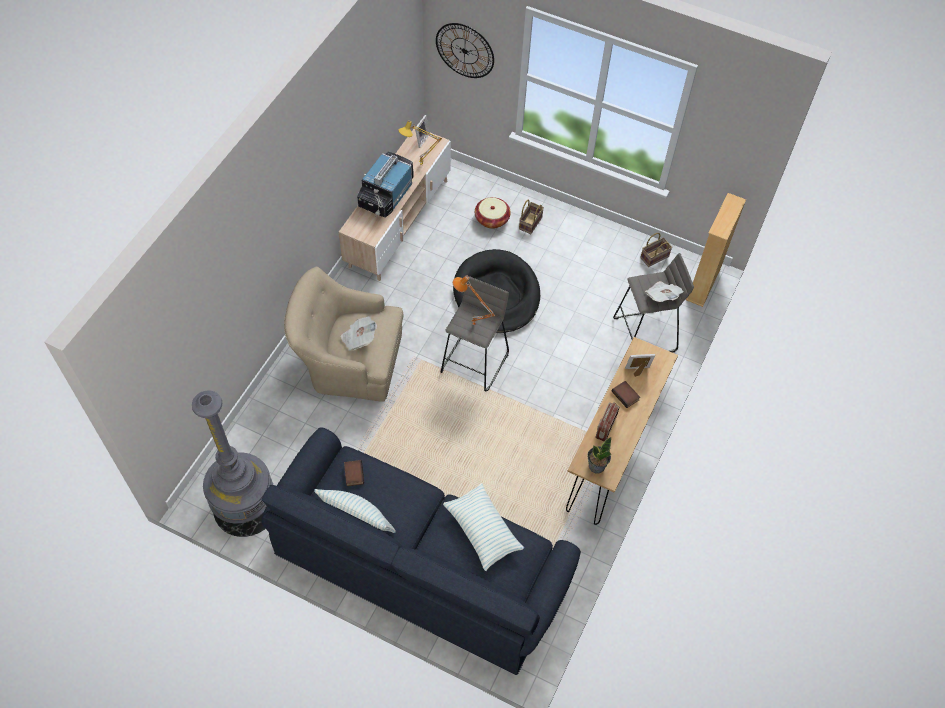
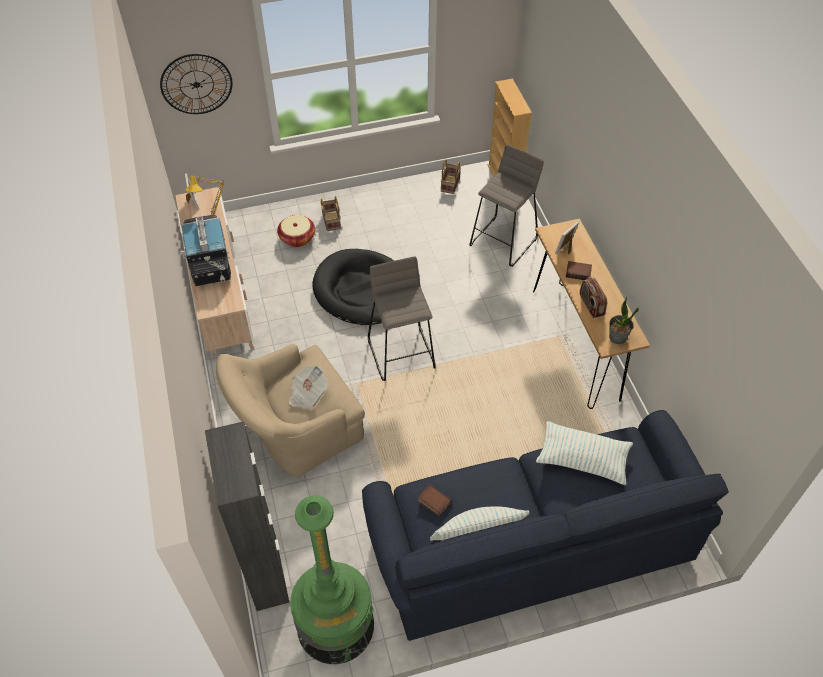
camera: 40 degrees left, 5 degrees down
(239, 439) = (266, 573): none -> black cabinet
(245, 506) = (335, 625): grey floor lamp -> green floor lamp
(472, 326) = (404, 308): orange table lamp -> none
(662, 296) = (518, 189): newspaper -> none

